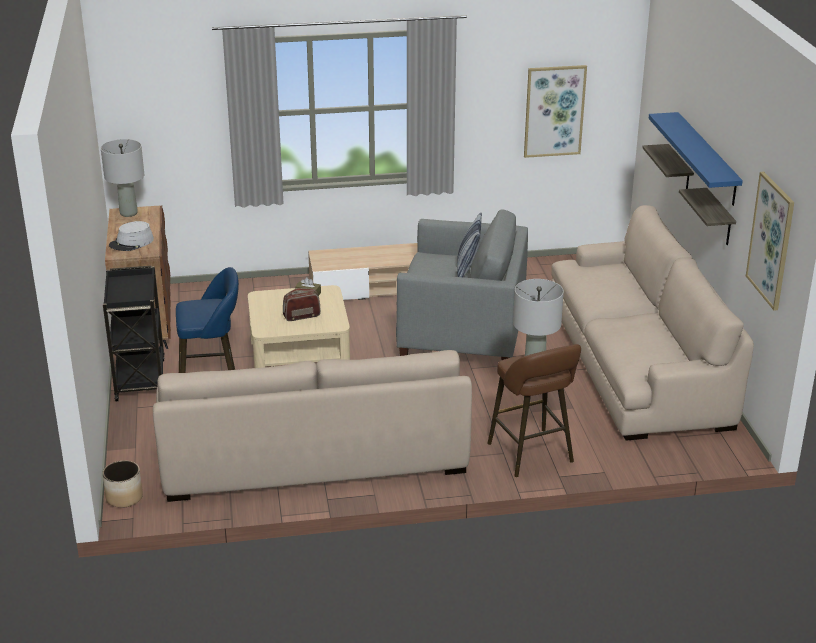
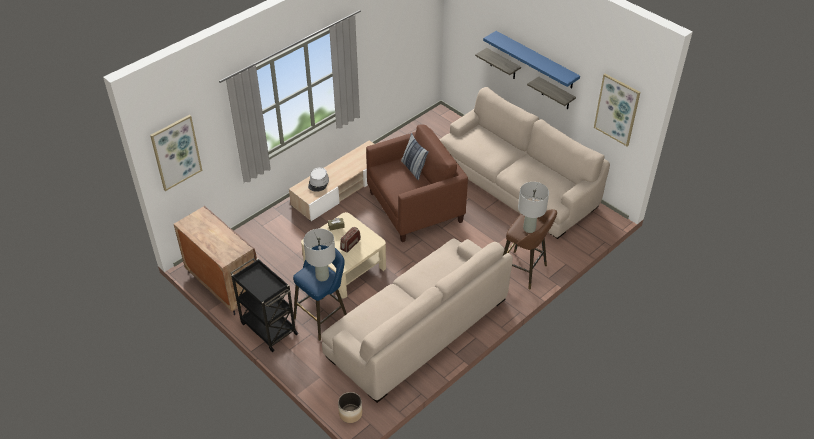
camera: 35 degrees left, 15 degrees up
(128, 213) = (191, 222): grey table lamp -> grey table lamp (322, 276)
(131, 243) = (223, 246): grey hat -> grey hat (318, 182)
(461, 336) = (415, 207): grey armchair -> brown armchair
(554, 111) = (403, 43): picture -> picture (176, 152)

